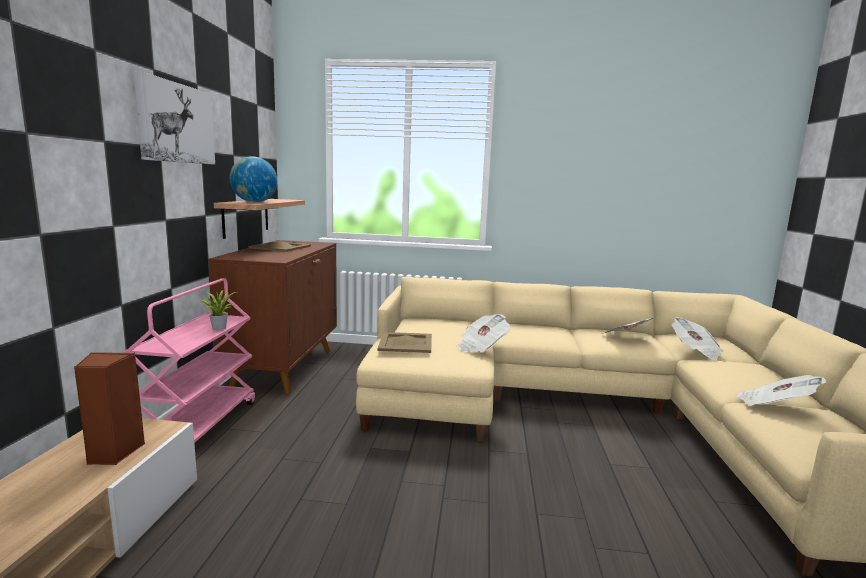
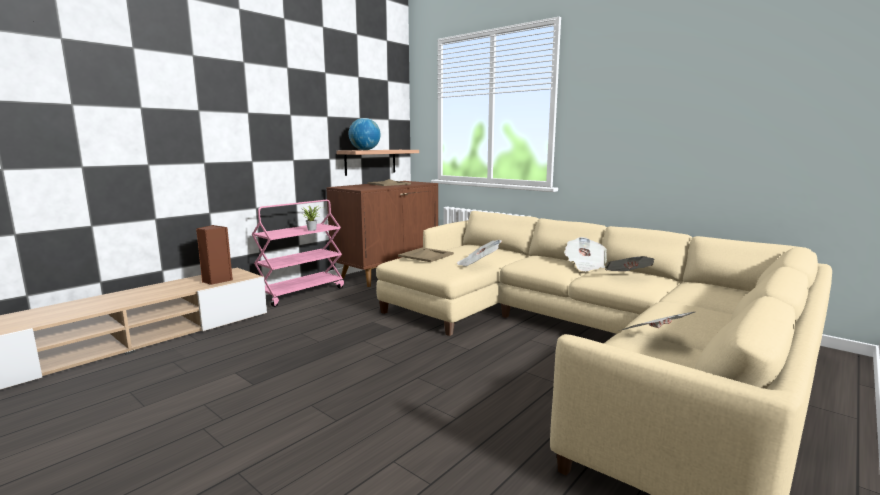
camera: 35 degrees right, 0 degrees up
(176, 123) = (303, 99): picture -> none
(695, 351) = (685, 296): newspaper -> newspaper (585, 266)

